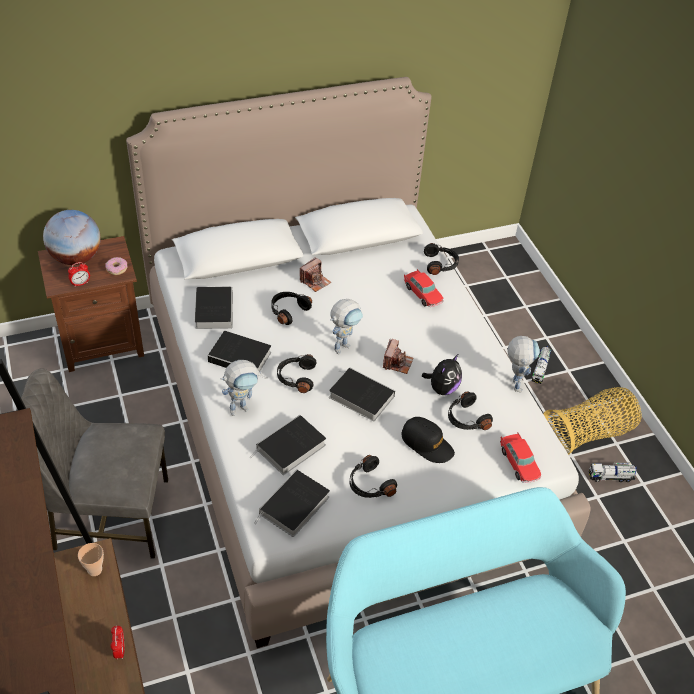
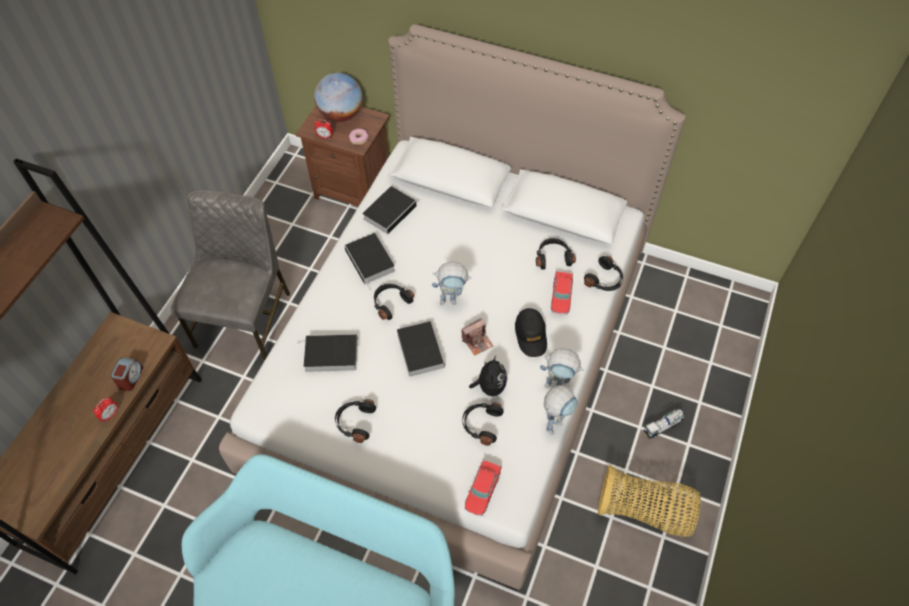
camera: 45 degrees right, 10 degrees up
(95, 570) = (147, 351): cup -> none
(104, 604) = (130, 378): none -> alarm clock
(109, 515) = (246, 318): grey chair -> grey chair turned 60 degrees clockwise
(242, 407) = (333, 301): toy robot -> toy robot (558, 385)
(288, 311) = (441, 245): black headphones -> black headphones (553, 257)
(293, 507) = (287, 400): book -> none
(315, 281) = (486, 233): camera -> none
(427, 444) = (430, 422): black cap -> black cap (531, 335)
(442, 388) = (490, 386): plush toy -> plush toy turned 75 degrees counterclockwise
(610, 477) = (626, 560): toy truck -> none

